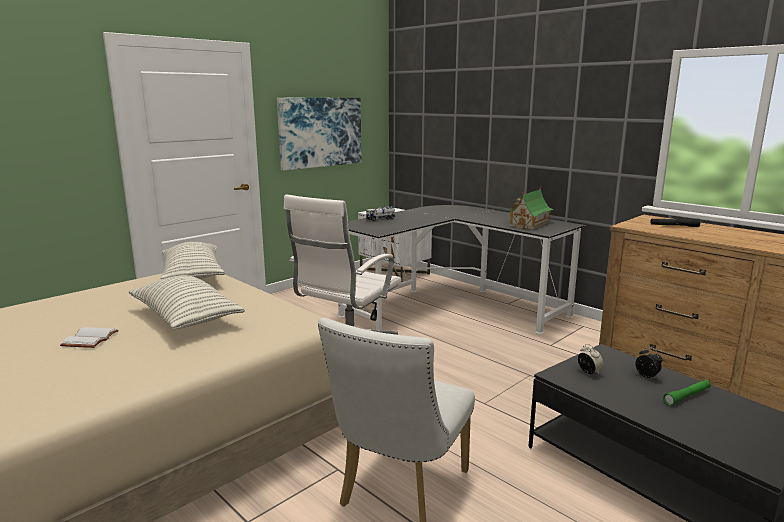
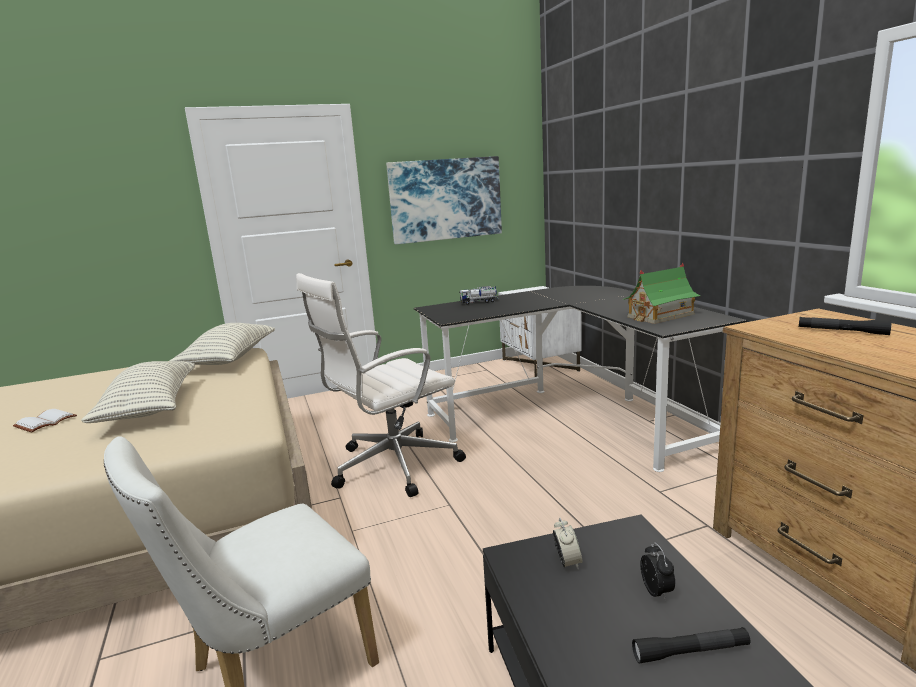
camera: 25 degrees right, 0 degrees up
(687, 396) = (690, 652): green flashlight -> black flashlight

